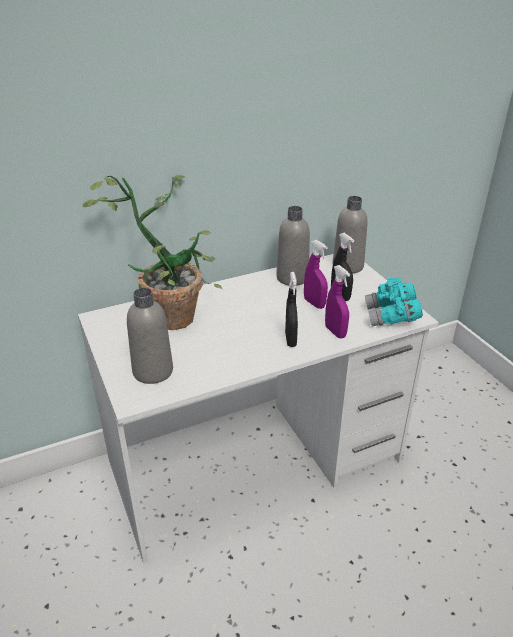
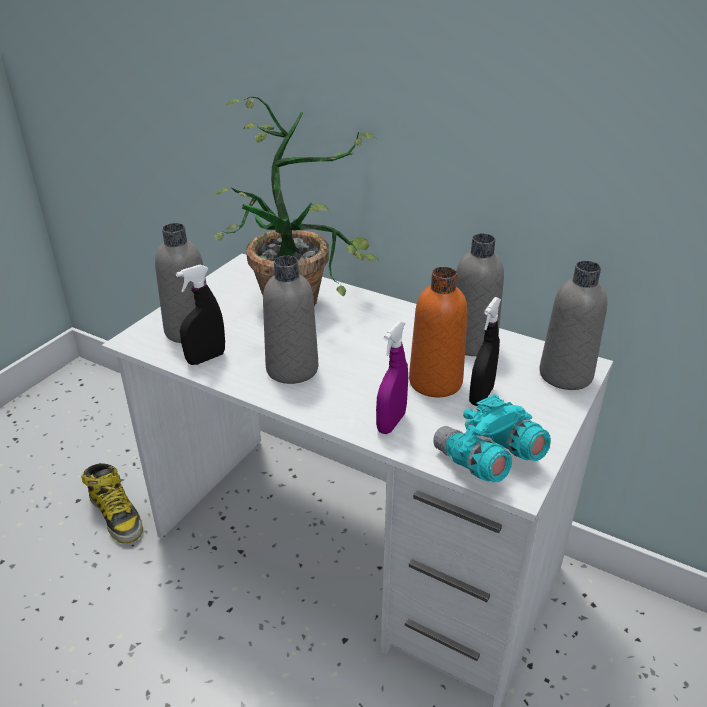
camera: 55 degrees right, 0 degrees up
(93, 583) = (116, 515): none -> boot
(248, 345) = (292, 369): none -> grey bottle
(290, 339) = (335, 394): black spray bottle -> black spray bottle (206, 358)
(314, 303) = (435, 382): purple spray bottle -> orange bottle

